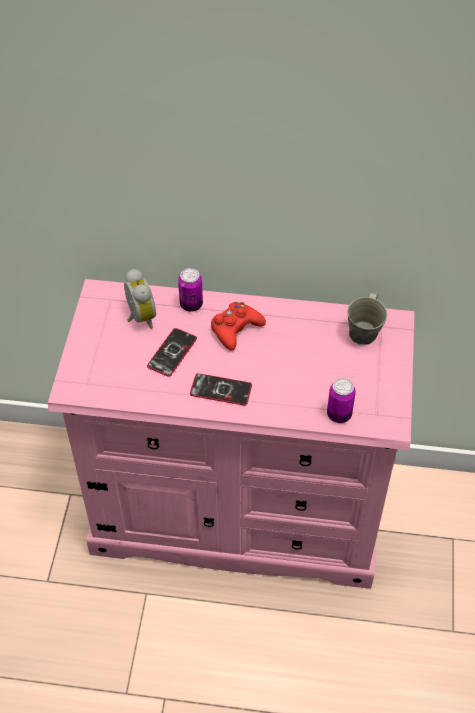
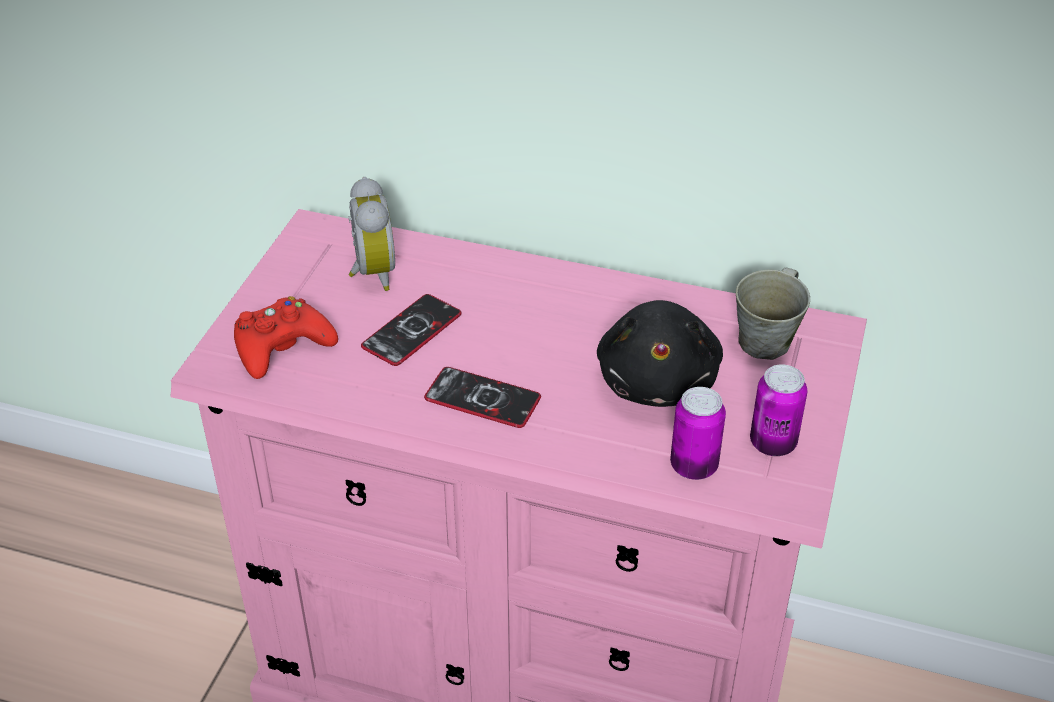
camera: 10 degrees right, 10 degrees down
(191, 304) = (466, 264): can -> can (772, 443)
(235, 329) = (534, 309): red game controller -> red game controller (282, 347)
(311, 365) = (657, 380): none -> black plush toy

